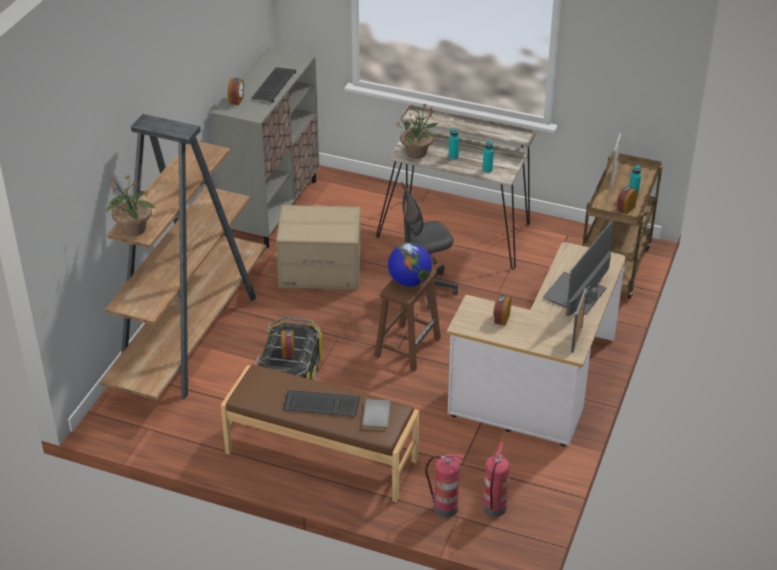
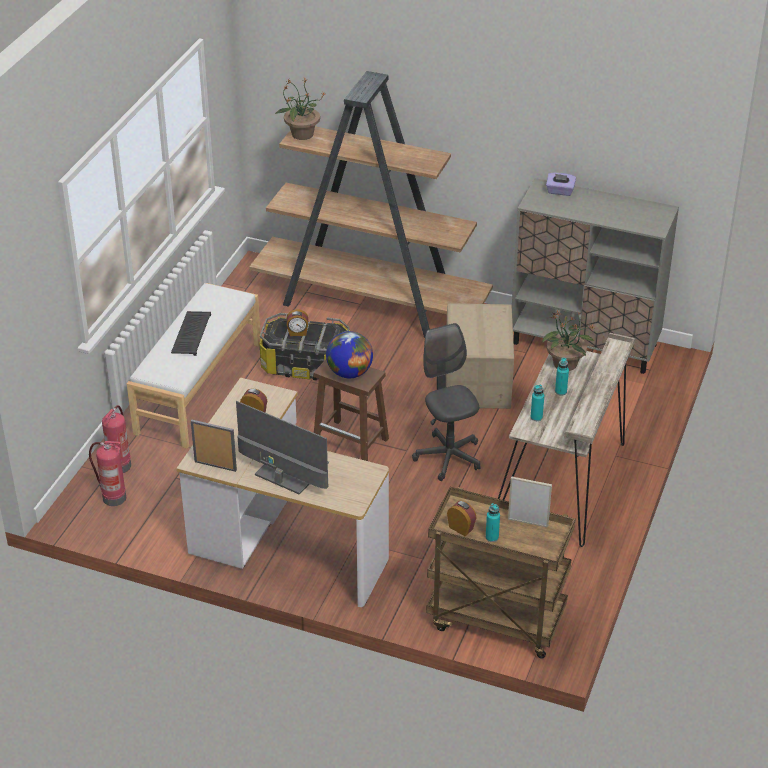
camera: 90 degrees right, 0 degrees up
(237, 100) = (560, 191): alarm clock -> purple tissue box
(273, 85) = (594, 213): keyboard -> none
(321, 457) = (198, 387): brown bench -> white bench
(378, 416) = (171, 367): grey book -> none

